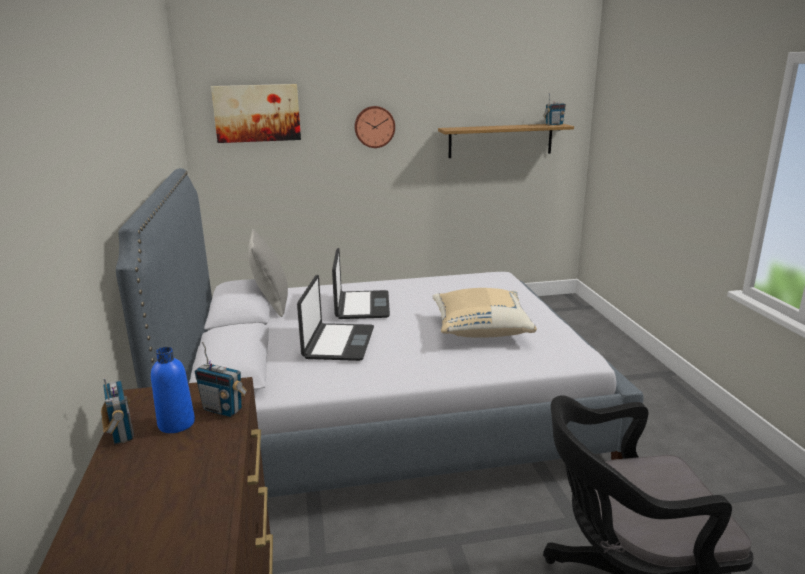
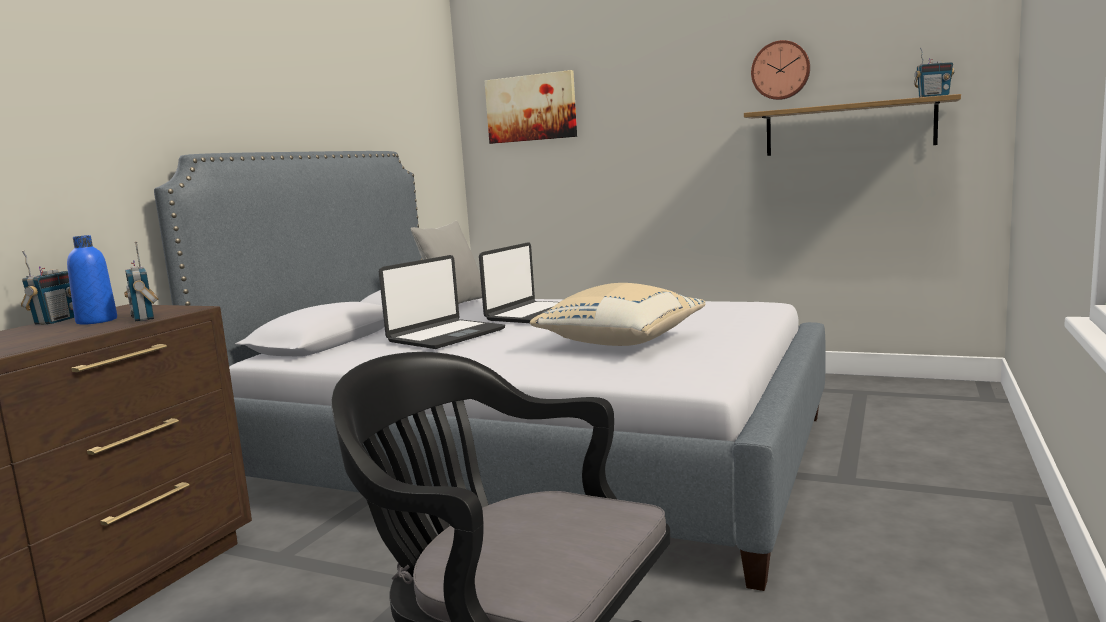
camera: 35 degrees right, 10 degrees down
(374, 126) = (664, 117): wall clock -> wall clock (780, 70)

